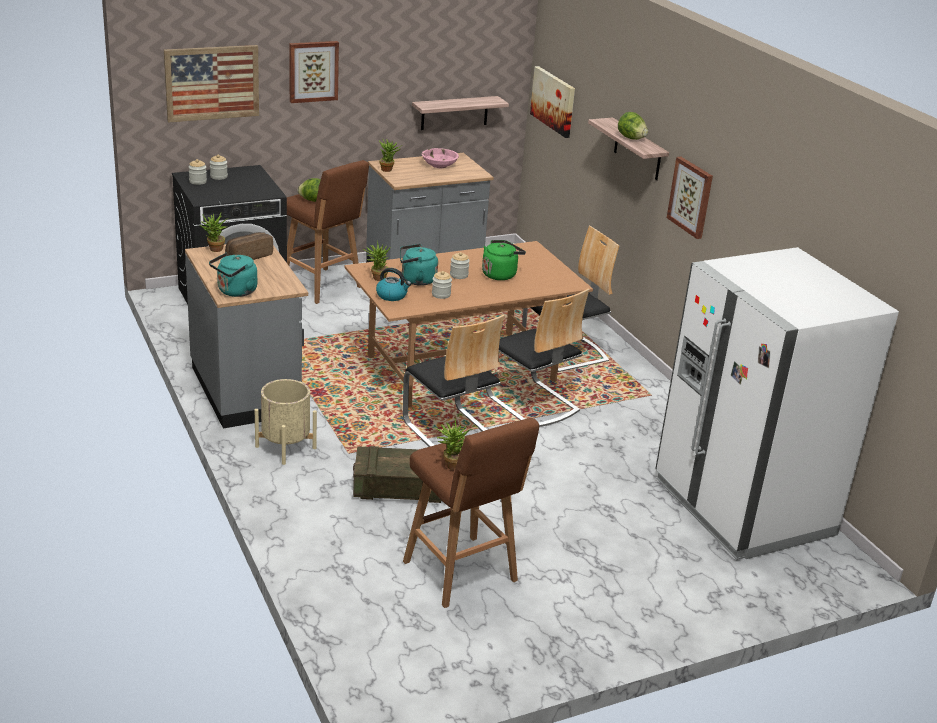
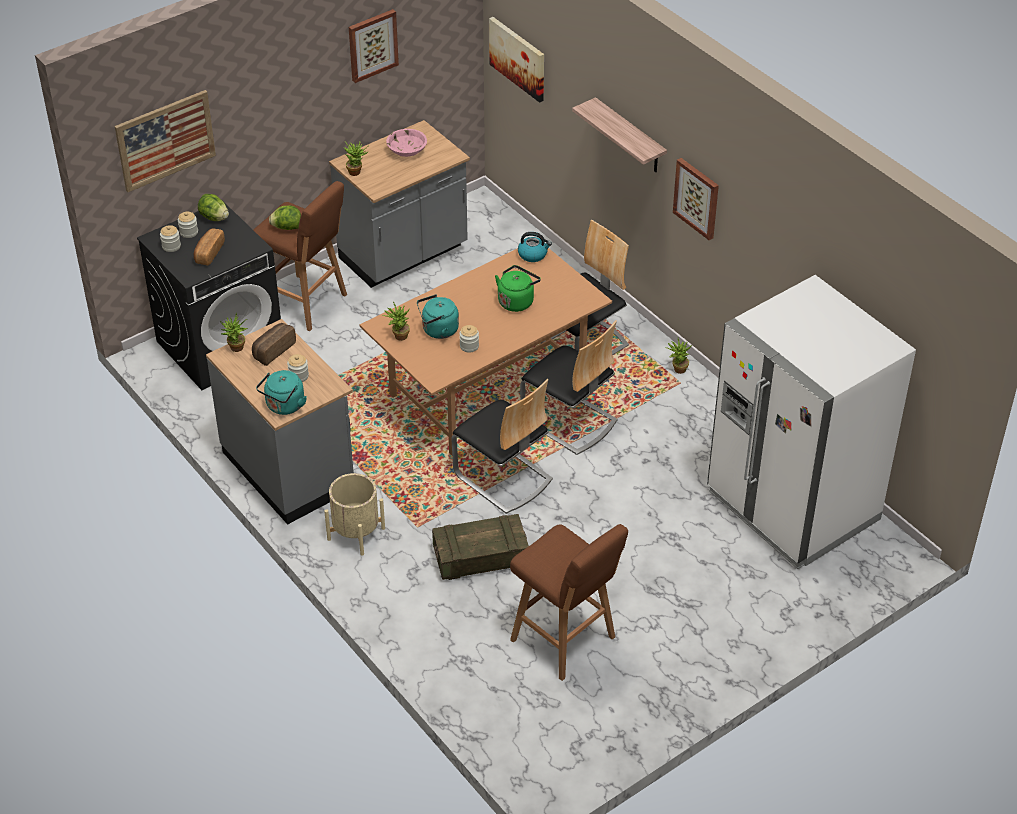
camera: 10 degrees left, 15 degrees up
(228, 190) = (209, 253): none -> bread
(313, 71) = (263, 94): picture -> picture (372, 45)
(392, 295) = (423, 359): kettle -> kettle (533, 254)
(450, 464) = (550, 567): potted plant -> potted plant (677, 369)
(454, 113) = (410, 84): shelf -> none
(459, 275) = (477, 312): jar -> jar (298, 376)
(631, 138) = (624, 134): lettuce -> lettuce (214, 218)

